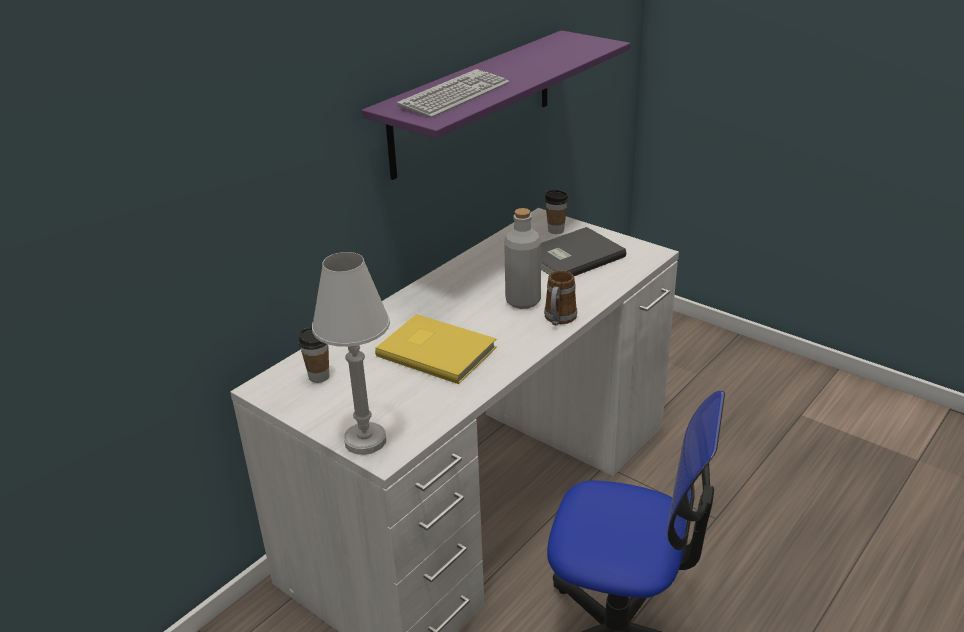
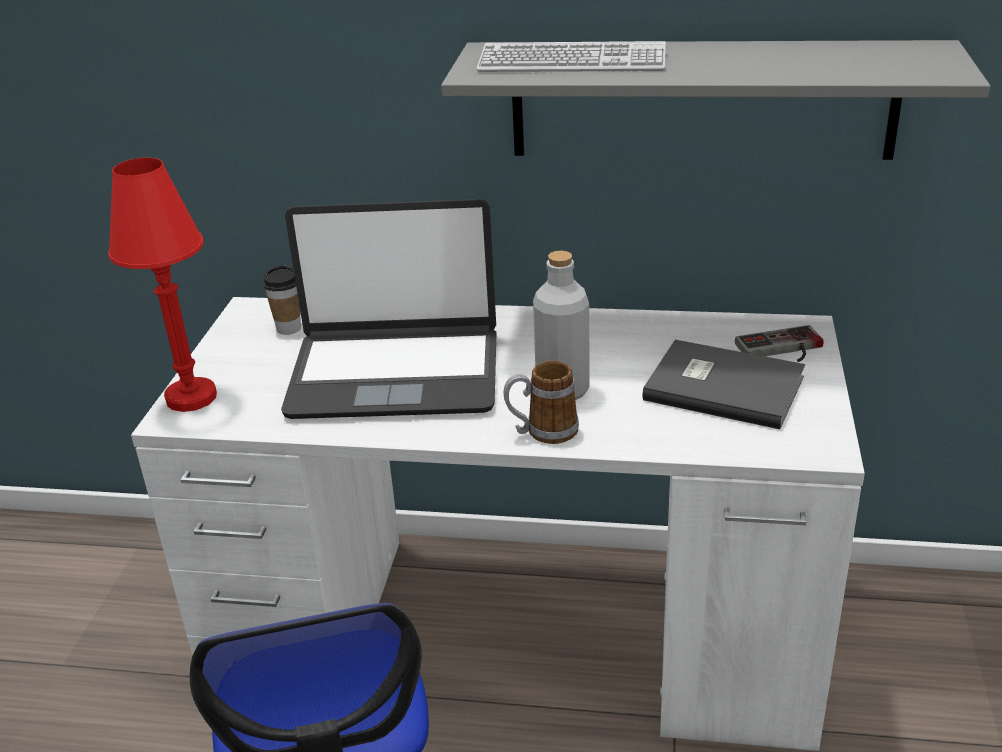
camera: 60 degrees right, 0 degrees up
(365, 441) = (191, 397): white table lamp -> red table lamp
(436, 350) = (395, 374): yellow book -> laptop
(473, 103) = (701, 100): purple shelf -> grey shelf
(556, 230) = (782, 350): cup -> game controller

